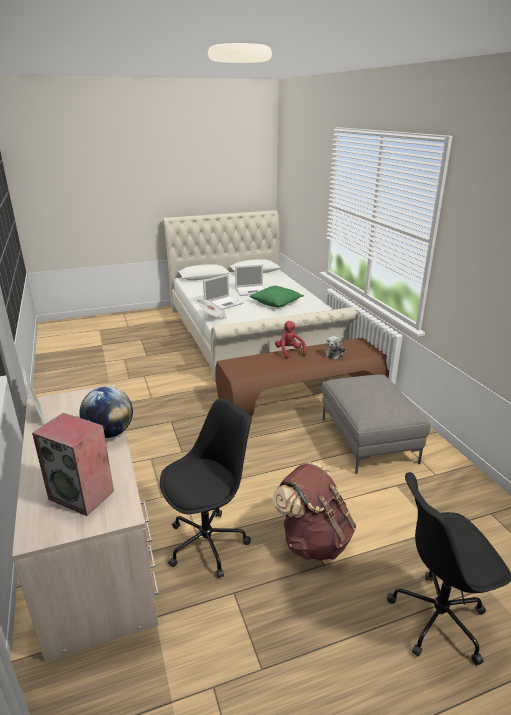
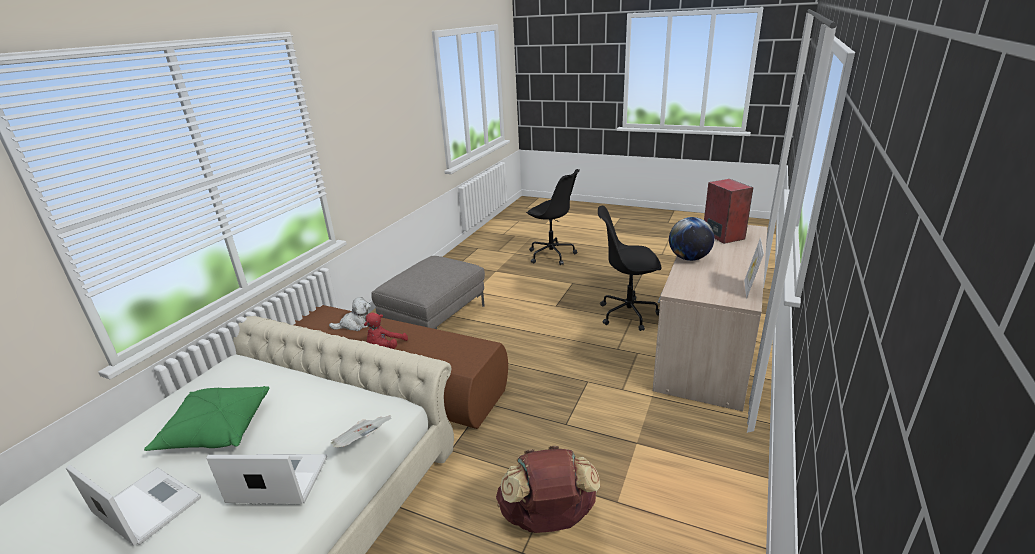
camera: 135 degrees left, 0 degrees up
(313, 540) = (563, 292): brown backpack -> brown backpack (548, 519)

